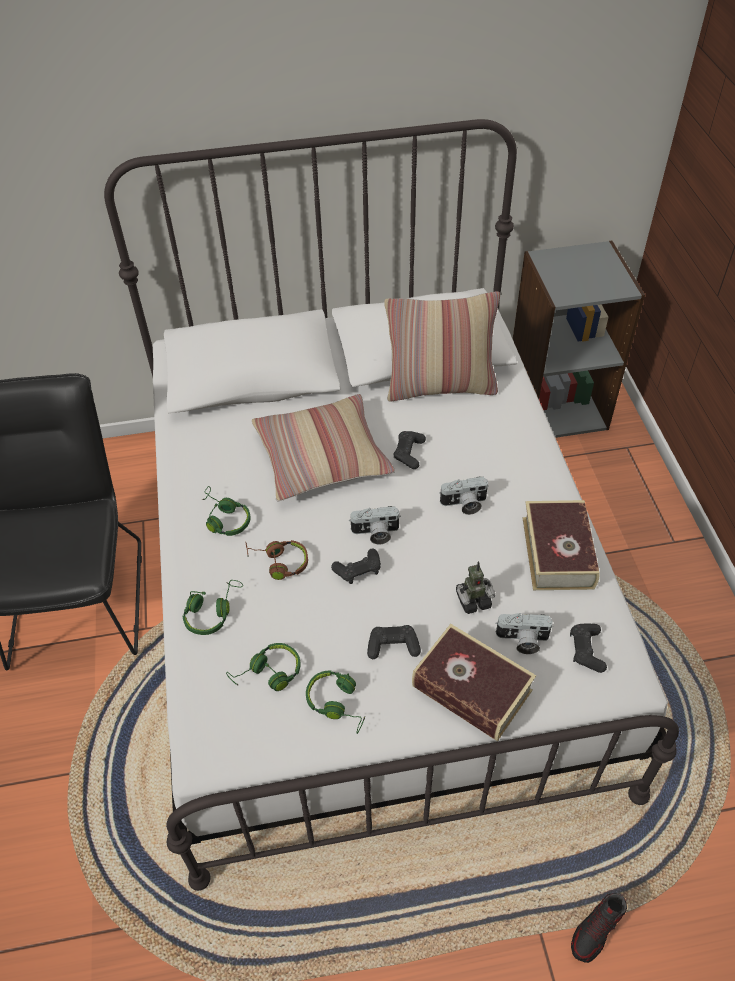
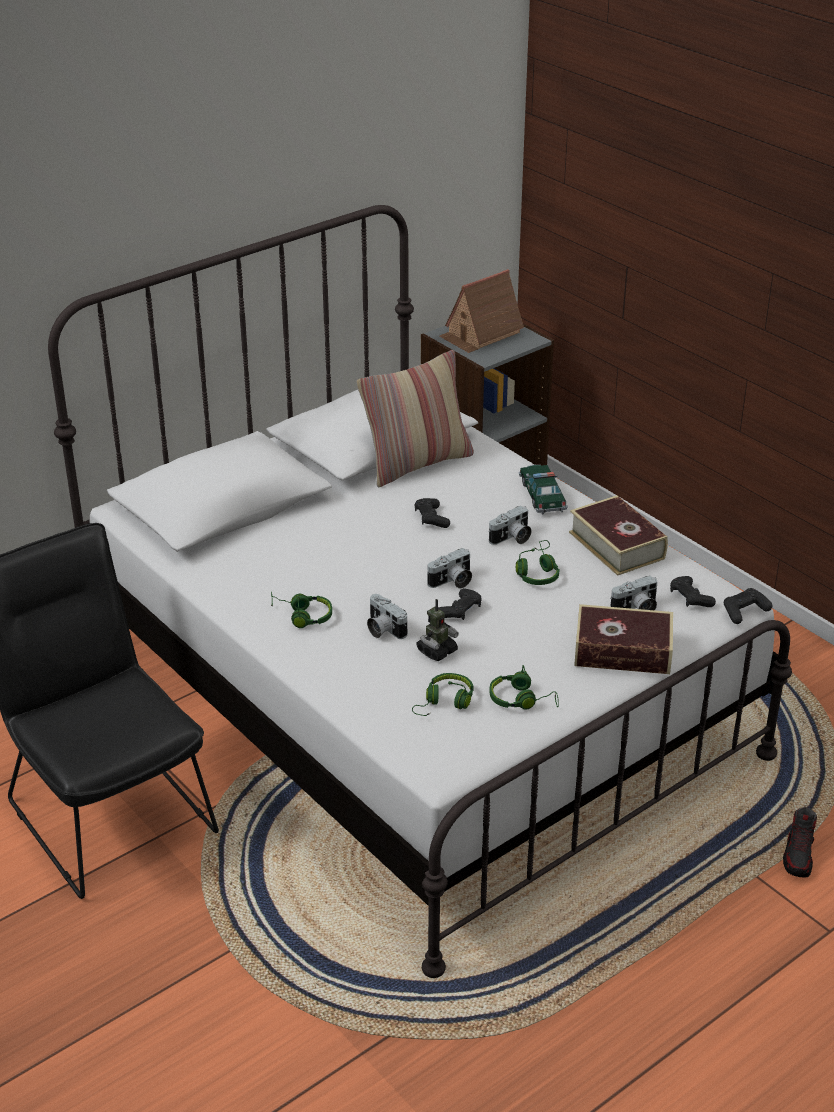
camera: 30 degrees left, 15 degrees down
(212, 612) = (354, 681): green headphones -> green headphones (537, 572)
(278, 562) = (383, 629): brown headphones -> camera
(322, 457) = (353, 545): pillow -> none
(393, 646) = (534, 648): black game controller -> black game controller (744, 611)
(473, 600) = (574, 597): toy robot -> toy robot (437, 651)
(527, 465) = (542, 496): none -> toy car
(579, 267) = (481, 334): none -> toy house

